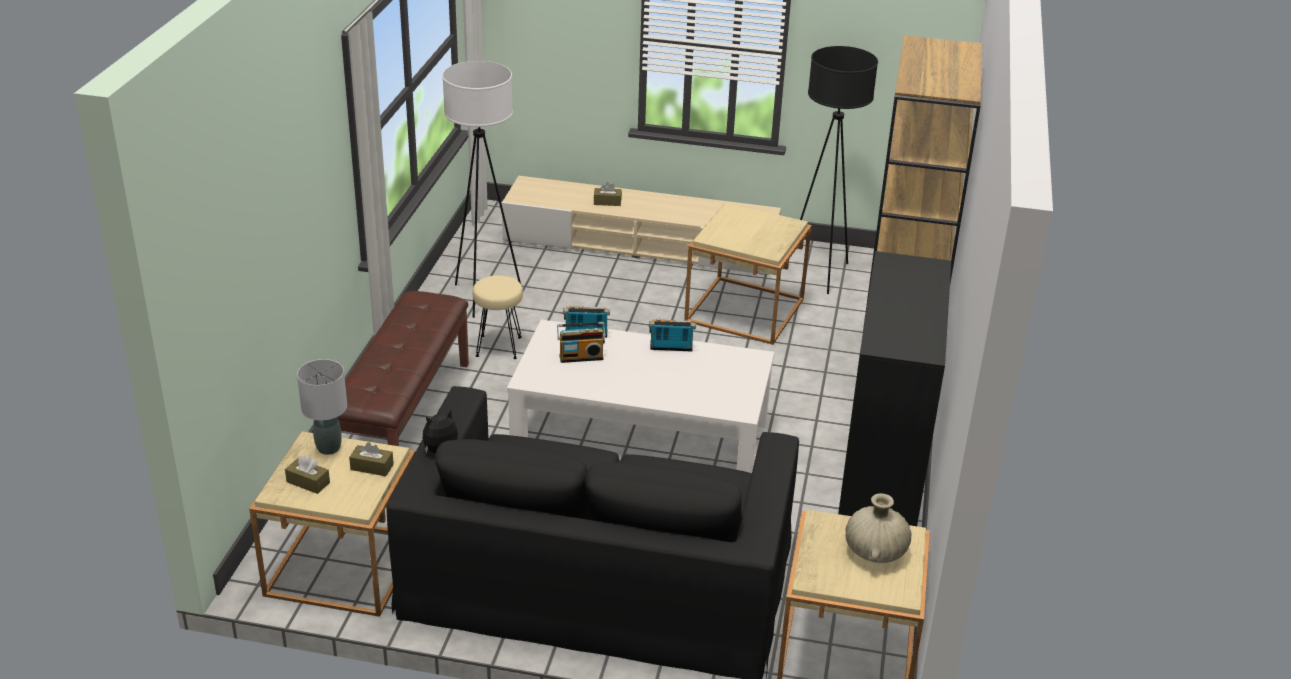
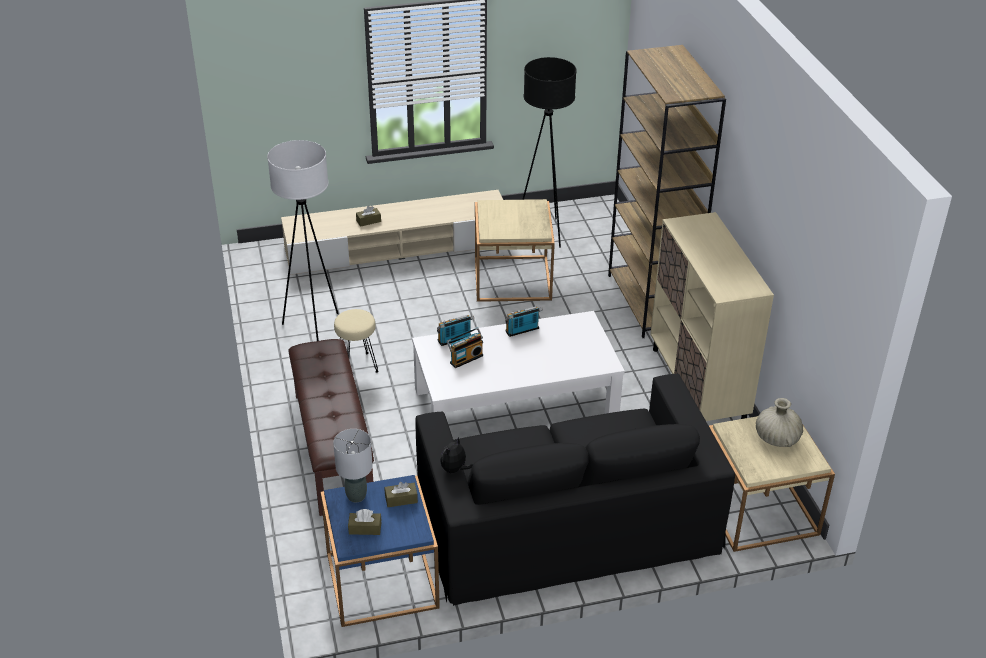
camera: 25 degrees left, 5 degrees up
(343, 565) = (382, 580): beige side table -> blue side table
(880, 487) = (697, 386): black cabinet -> beige cabinet

